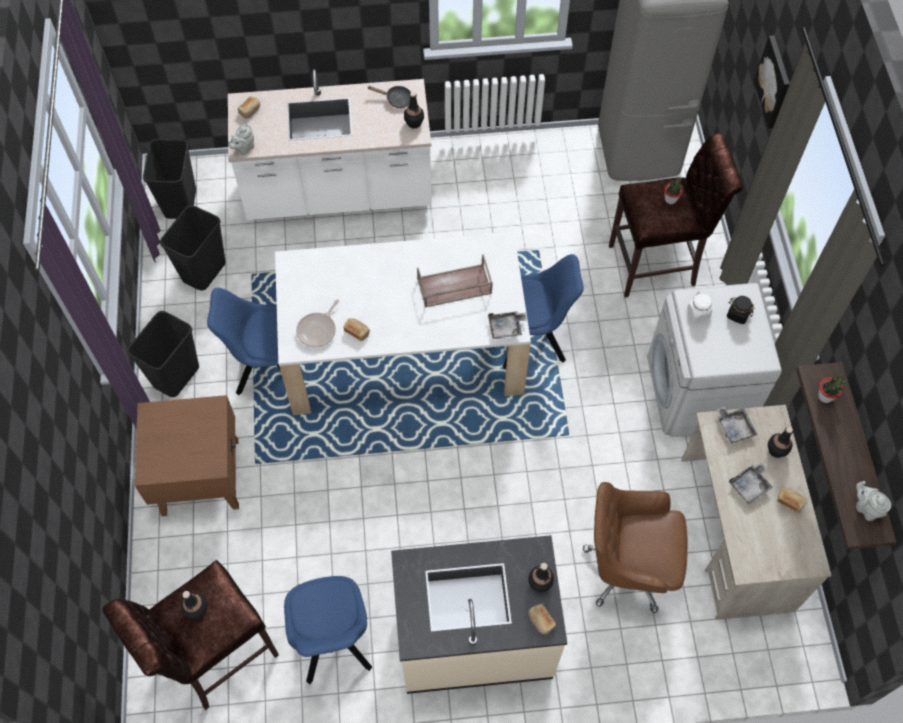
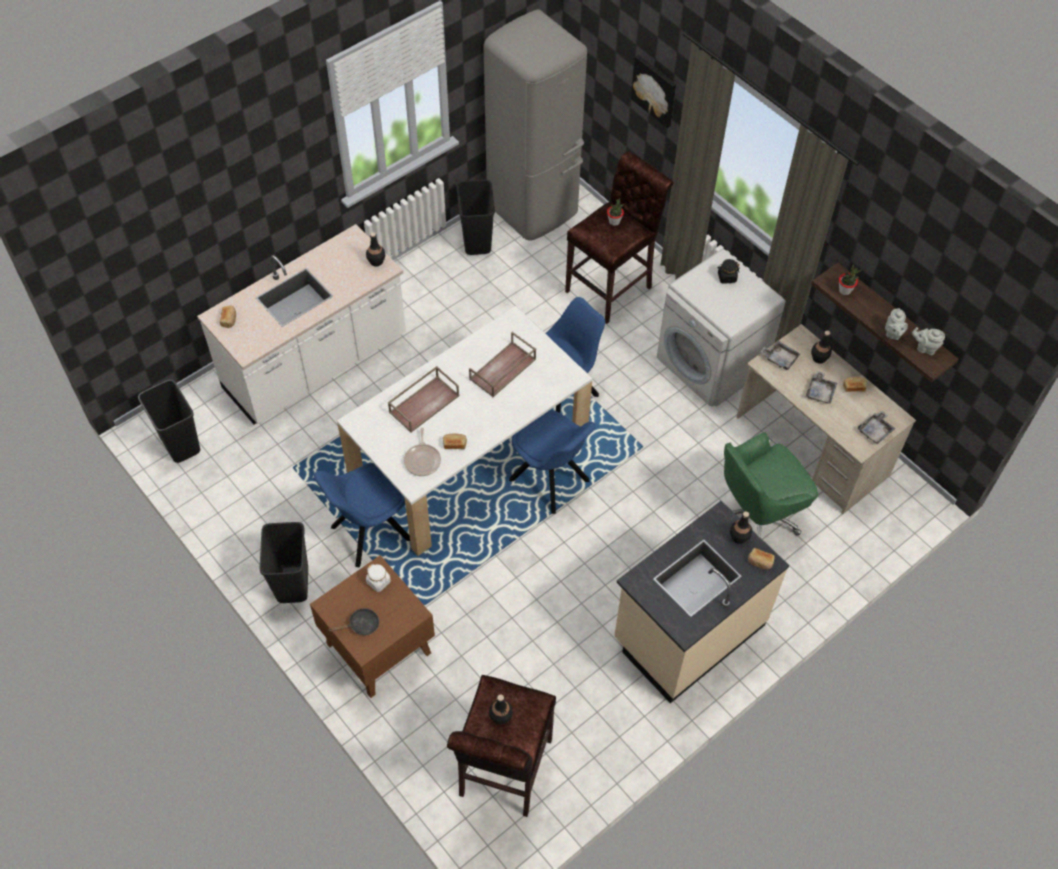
camera: 35 degrees left, 5 degrees down
(203, 271) = (247, 487): black trash can -> black trash can (476, 241)
(244, 148) = (249, 352): grey teapot -> grey teapot (892, 334)
(333, 642) = (586, 703): blue chair -> blue chair (550, 480)
(360, 278) = (424, 403): none -> brown tray
(396, 99) = (347, 250): black frying pan -> black frying pan (361, 625)
(506, 328) = (567, 378): grey tray -> grey tray (875, 431)
(627, 567) = (757, 515): brown office chair -> green office chair
(698, 312) = (699, 290): white jar -> white jar (378, 582)

